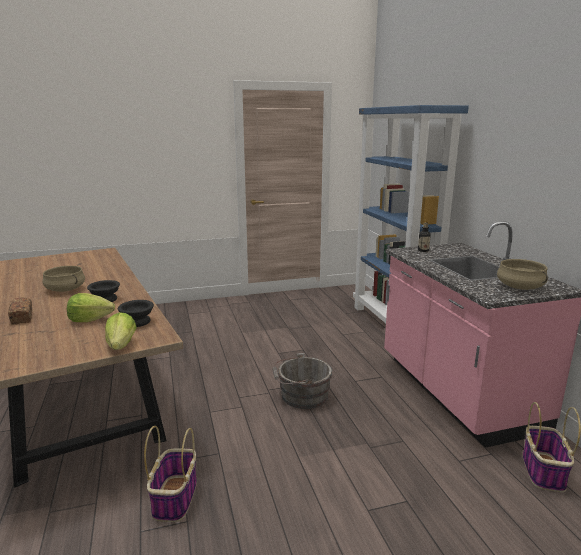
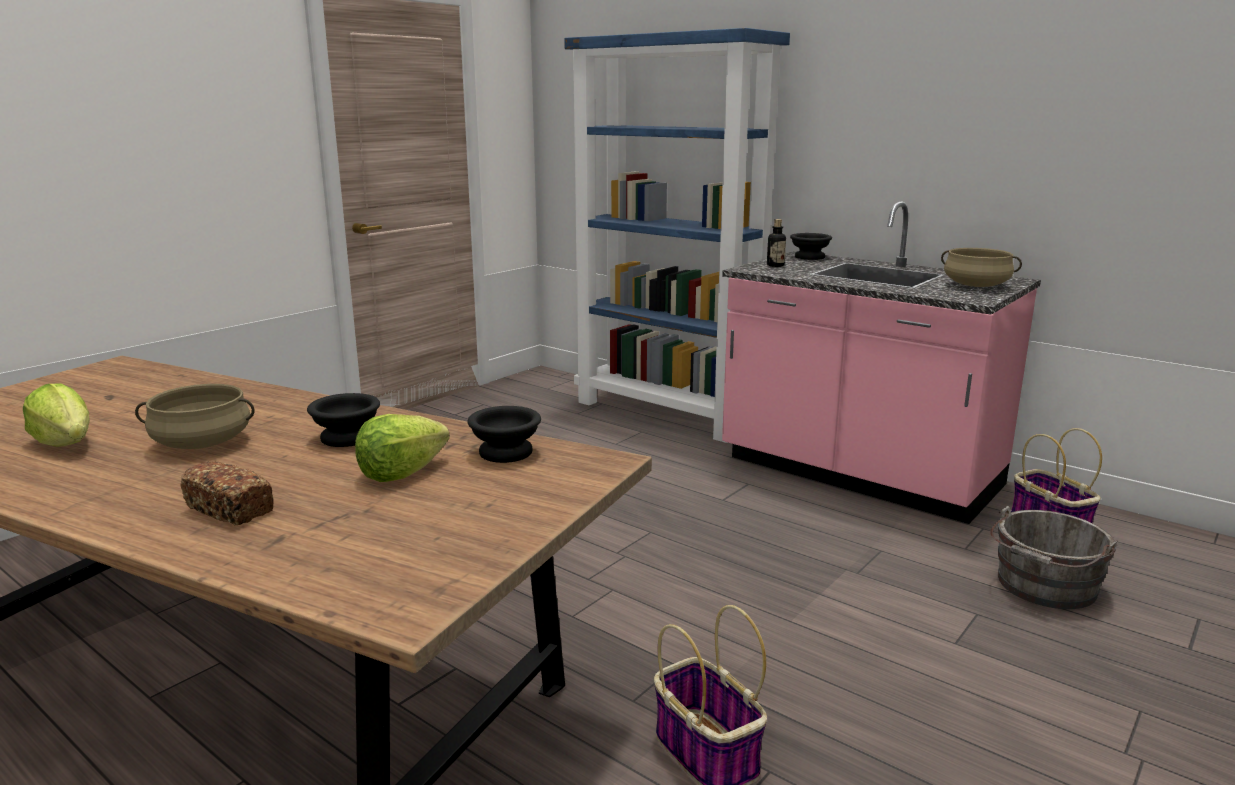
camera: 35 degrees left, 0 degrees up
(121, 346) = (567, 490): lettuce -> lettuce (66, 443)
(301, 396) = (679, 543): grey bucket -> grey bucket (1044, 587)
(459, 248) = (808, 257): none -> black bowl

